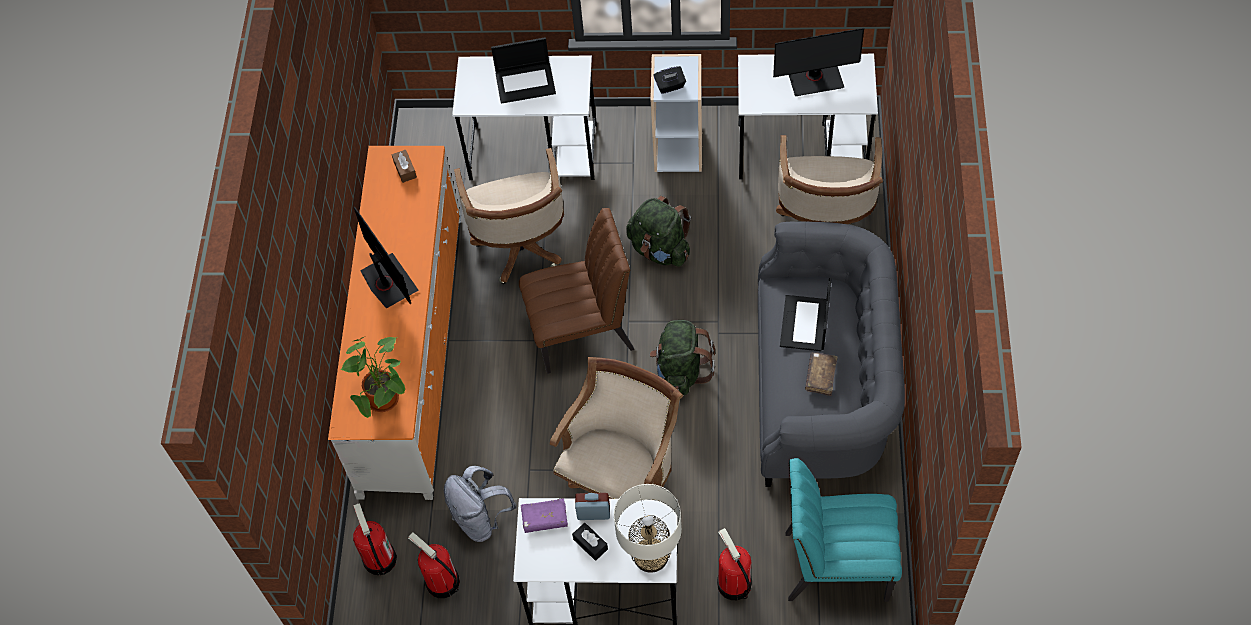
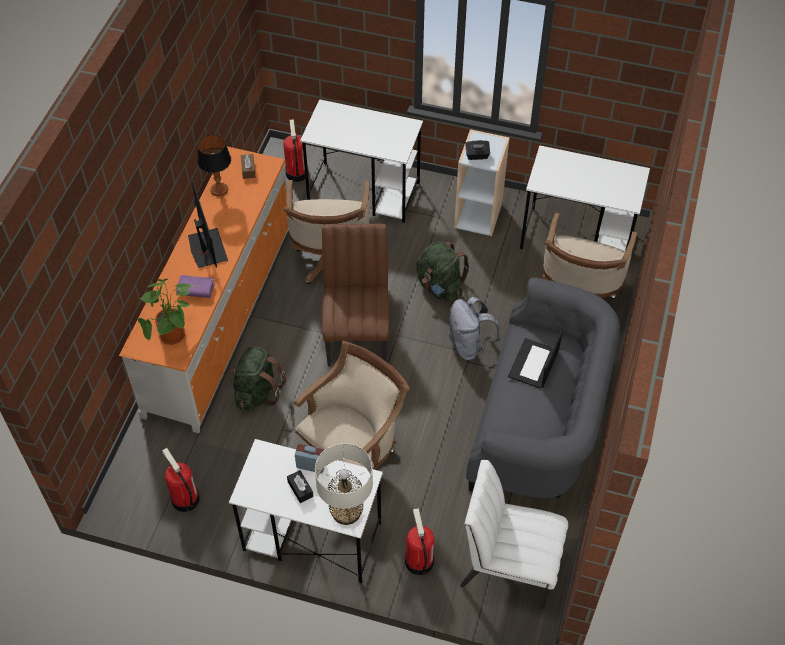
camera: 10 degrees right, 5 degrees down
(378, 204) = (219, 190): none -> table lamp
(379, 559) = (142, 468): fire extinguisher -> fire extinguisher (296, 173)
(481, 519) = (232, 458): grey backpack -> grey backpack (469, 345)
(526, 82) = (365, 129): laptop -> none
(544, 518) = (270, 460): purple book -> purple book (196, 290)
(581, 334) = (357, 336): brown chair -> brown chair turned 90 degrees counterclockwise
(681, 371) = (428, 383): green backpack -> green backpack (257, 392)
(815, 79) = (596, 176): monitor -> none
(820, 376) = (534, 408): brown book -> none
(837, 565) = (509, 568): turquoise chair -> white chair

